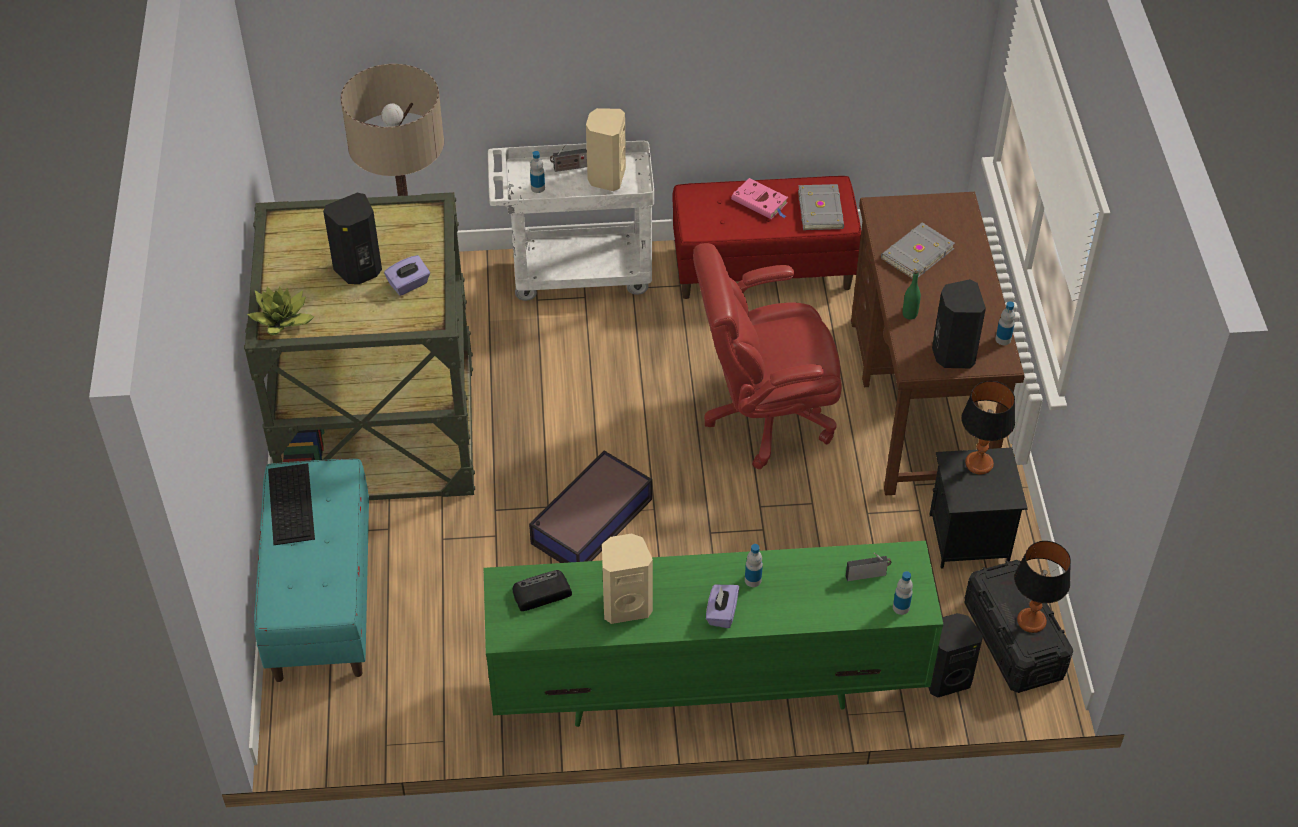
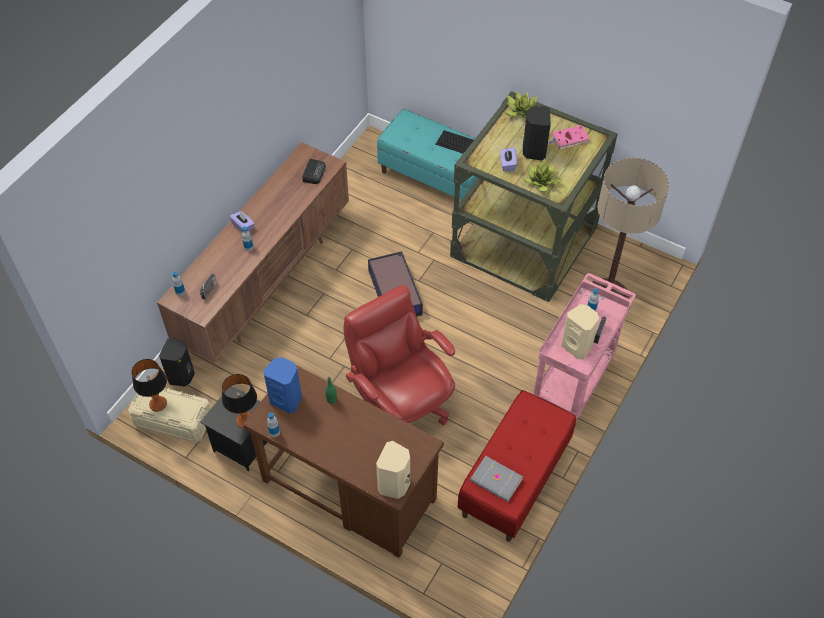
camera: 125 degrees right, 5 degrees up
(416, 238) = (541, 182): none -> potted plant
(574, 278) = (574, 379): white cart -> pink cart
(626, 605) = (280, 197): beige speaker -> beige speaker (395, 485)
(705, 688) = (266, 282): green cabinet -> brown cabinet
(761, 202) = (526, 451): pink book -> pink book (569, 139)
(762, 416) = (401, 405): red office chair -> red office chair turned 60 degrees counterclockwise
(916, 253) = (374, 437): grey book -> none
(952, 354) = (287, 399): black speaker -> blue speaker
(1013, 640) = (173, 420): black storage box -> beige storage box

